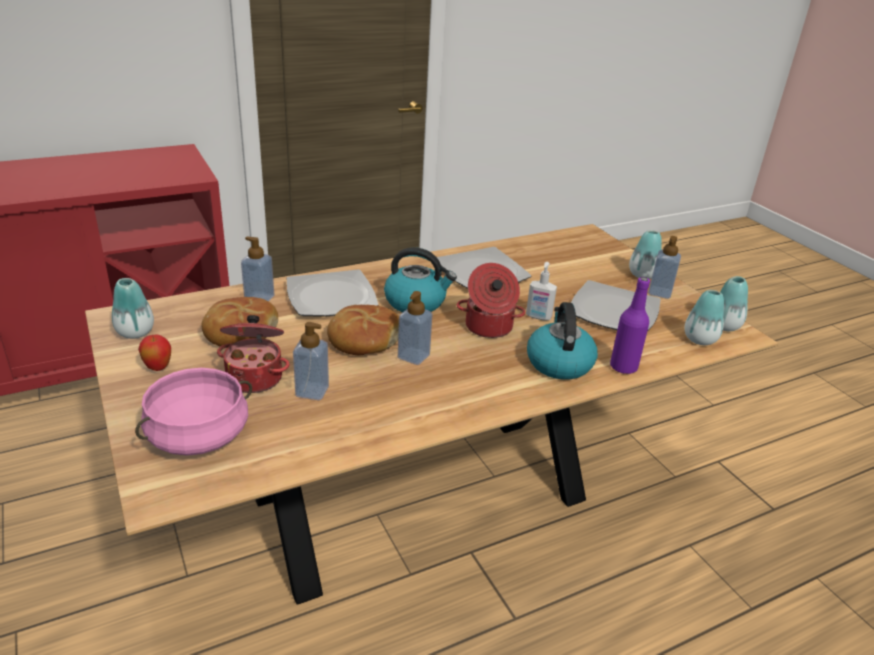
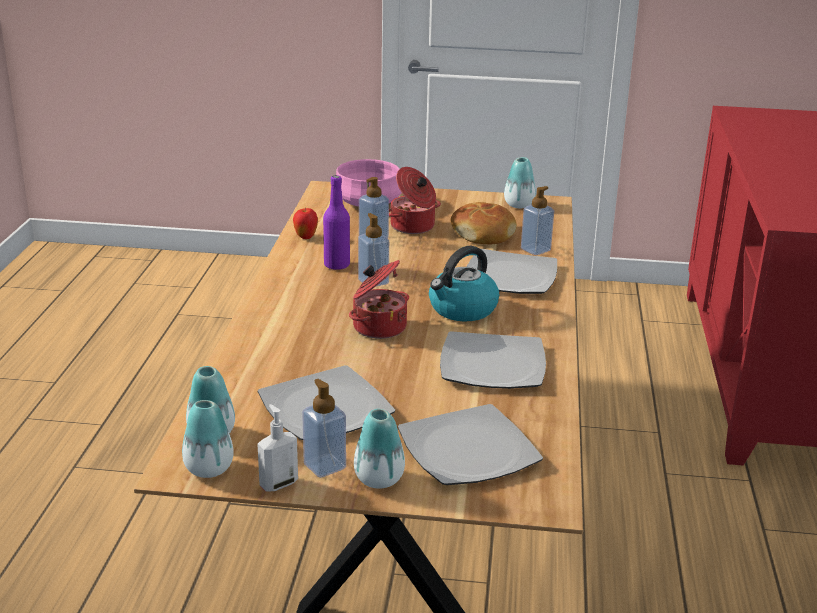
camera: 125 degrees right, 5 degrees down
(158, 368) = (460, 204): apple -> apple (305, 237)
(364, 340) = (421, 271): bread -> none
(538, 317) = (367, 359): soap dispenser -> soap dispenser (278, 484)
(558, 362) = (284, 336): kettle -> none
(579, 259) = (469, 449): none -> plate
(623, 367) = (236, 364): purple bottle -> purple bottle (337, 265)

